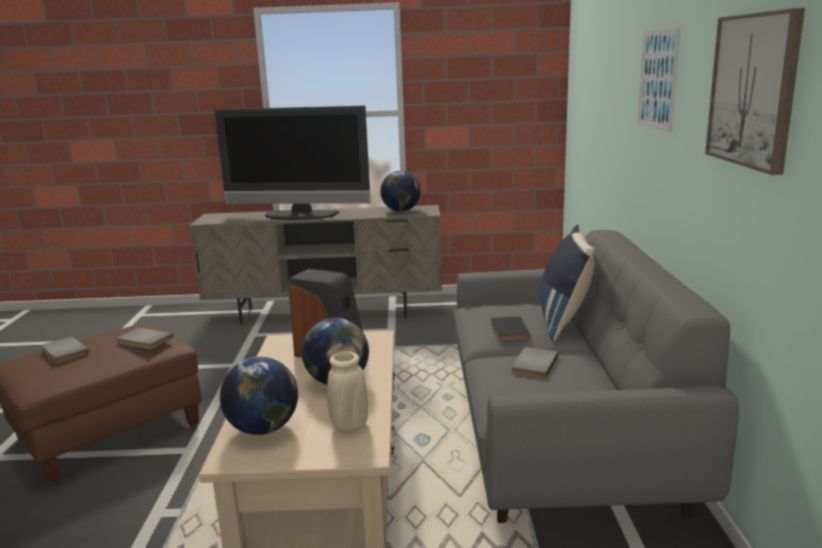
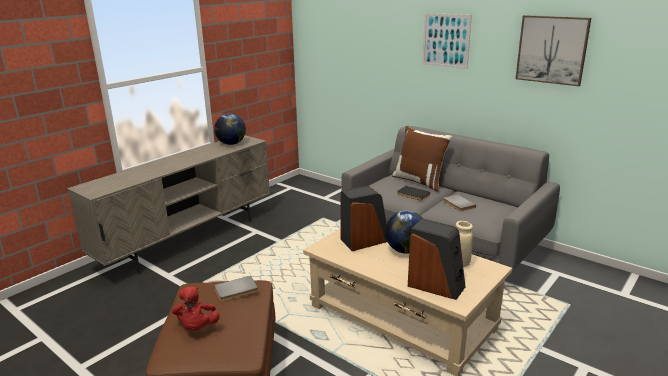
camera: 50 degrees left, 5 degrees up
(63, 352) = (197, 327): grey book -> red plush toy
(263, 429) = (436, 285): globe -> speaker
(299, 215) = (166, 166): television -> none
(564, 321) = (420, 181): blue pillow -> brown pillow

